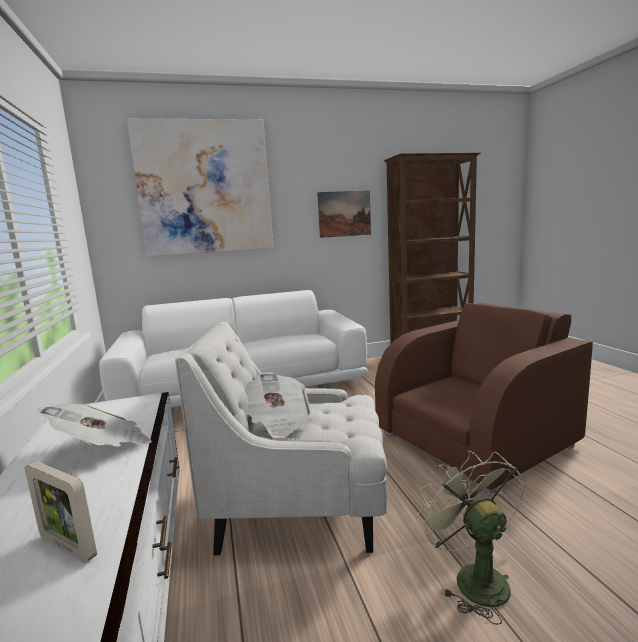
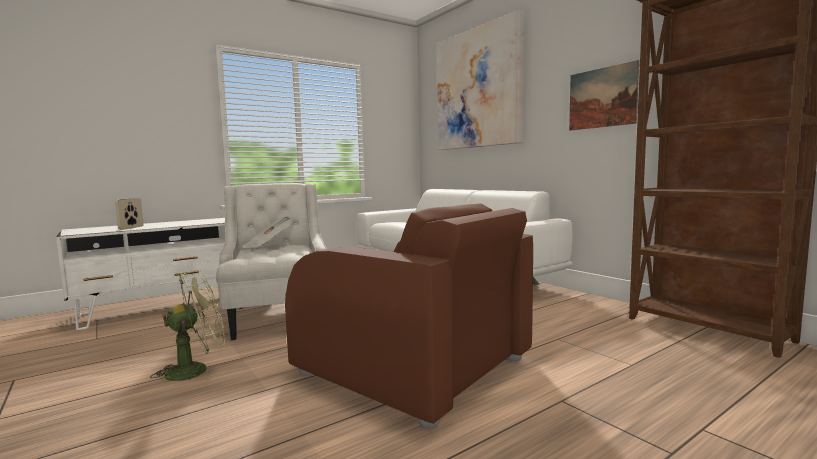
camera: 70 degrees right, 5 degrees down
(103, 447) = (209, 221): newspaper -> none

